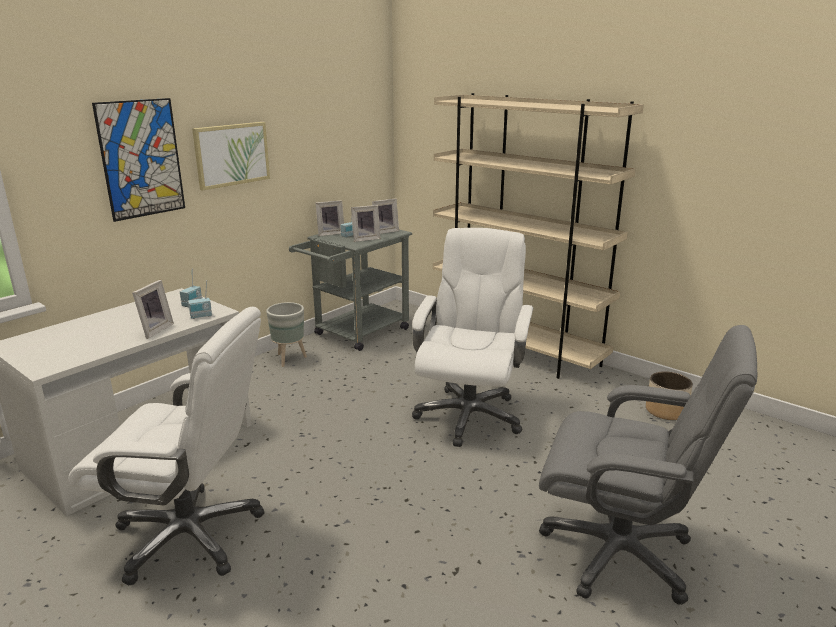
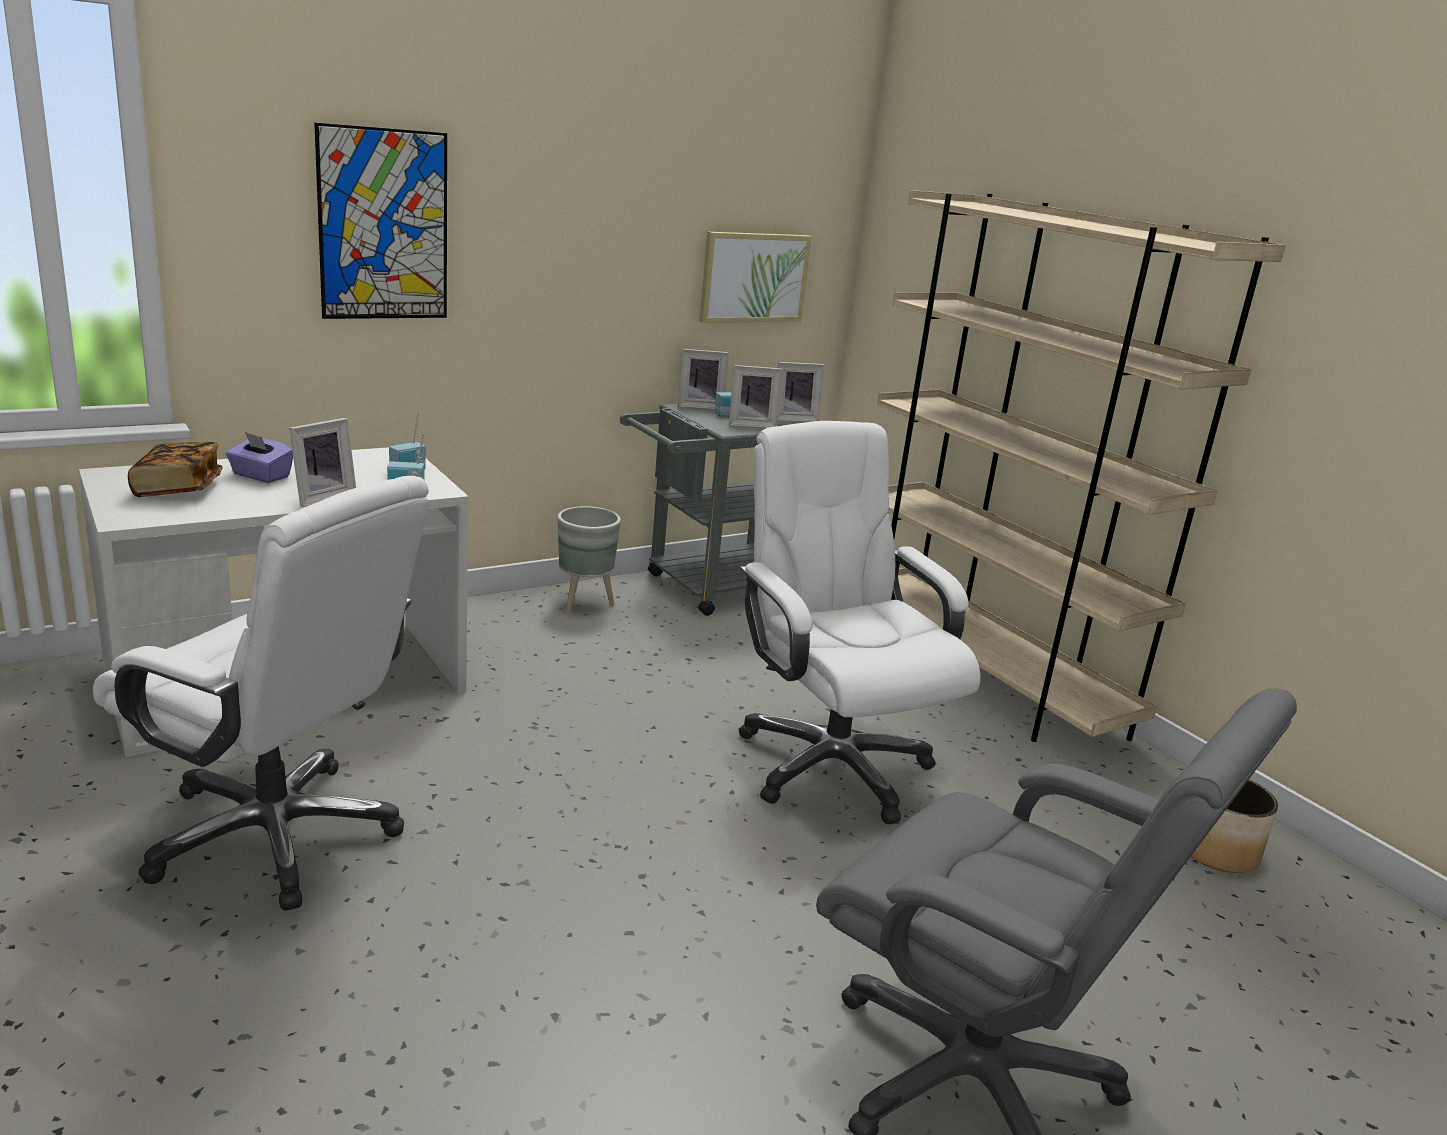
camera: 15 degrees right, 0 degrees up
(61, 343) = (178, 489): none -> book
(106, 325) = (260, 476): none -> purple tissue box
(232, 154) = (542, 243): picture -> picture (754, 277)
(469, 415) = (831, 765): white office chair -> white office chair turned 60 degrees counterclockwise

